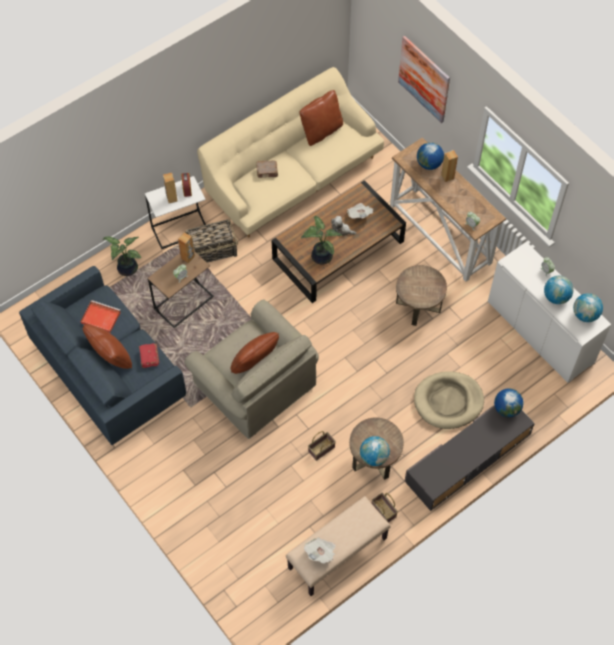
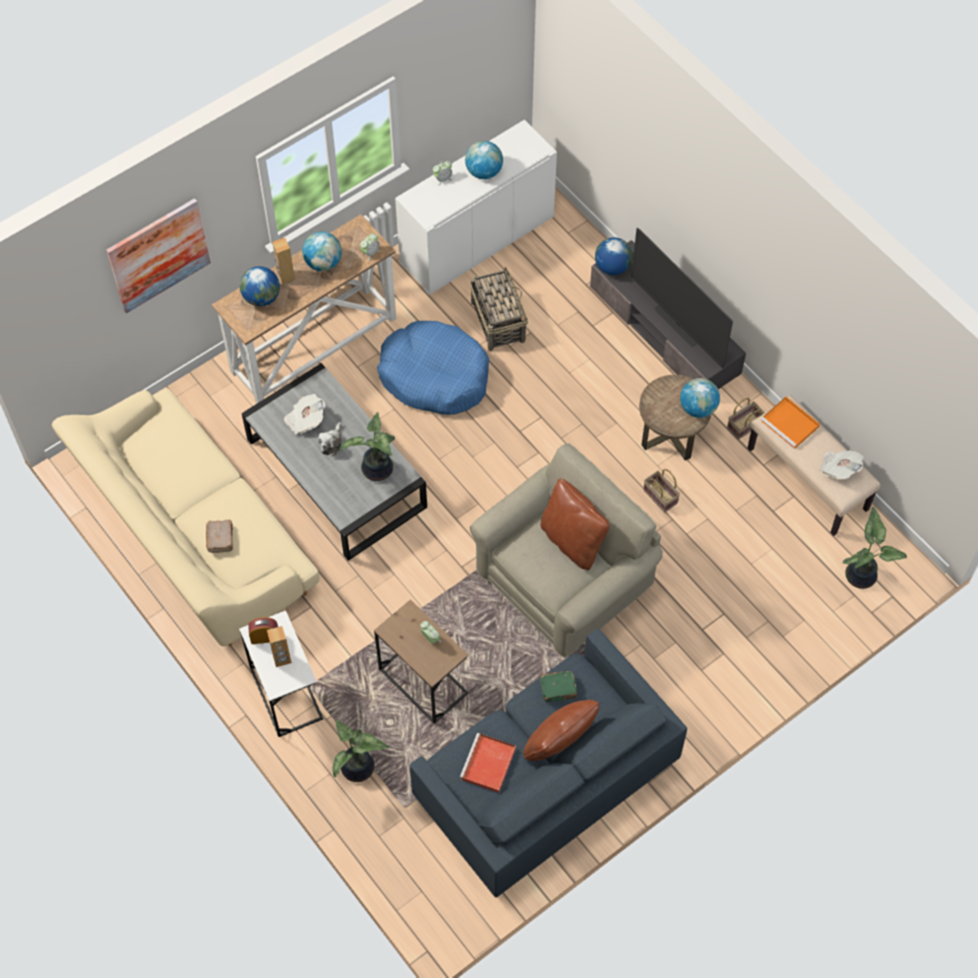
camera: 90 degrees left, 0 degrees up
(149, 358) = (558, 689): red book -> green book
(188, 258) = (396, 630): brown speaker -> none
(213, 250) = (329, 643): basket -> basket (497, 321)
(255, 586) = (862, 574): none -> potted plant
(321, 131) = (147, 465): brown pillow -> none
(338, 249) = (335, 473): brown coffee table -> grey coffee table
(360, 521) = (791, 424): none -> orange tray
(418, 306) = (434, 376): brown side table -> blue dog bed
(448, 401) = (583, 347): beige dog bed -> none
(456, 452) = (677, 325): none -> television
(585, 315) = (511, 144): globe -> globe (323, 263)

